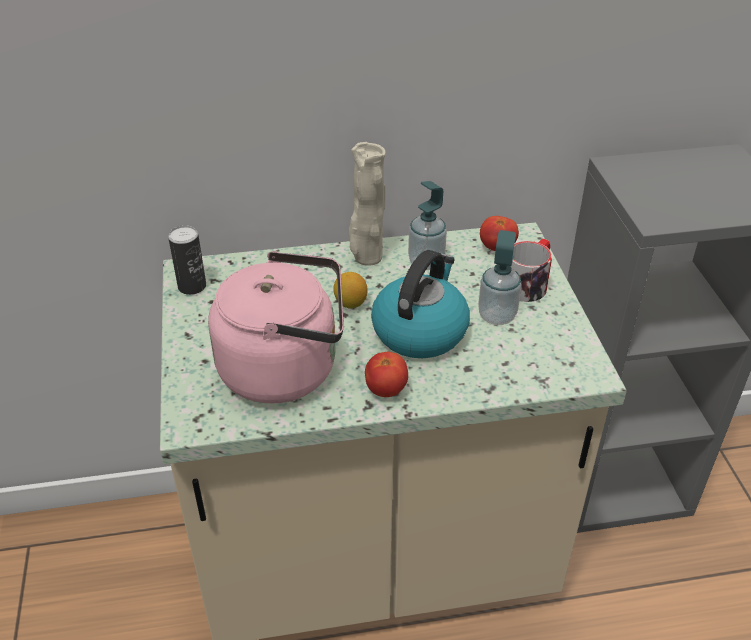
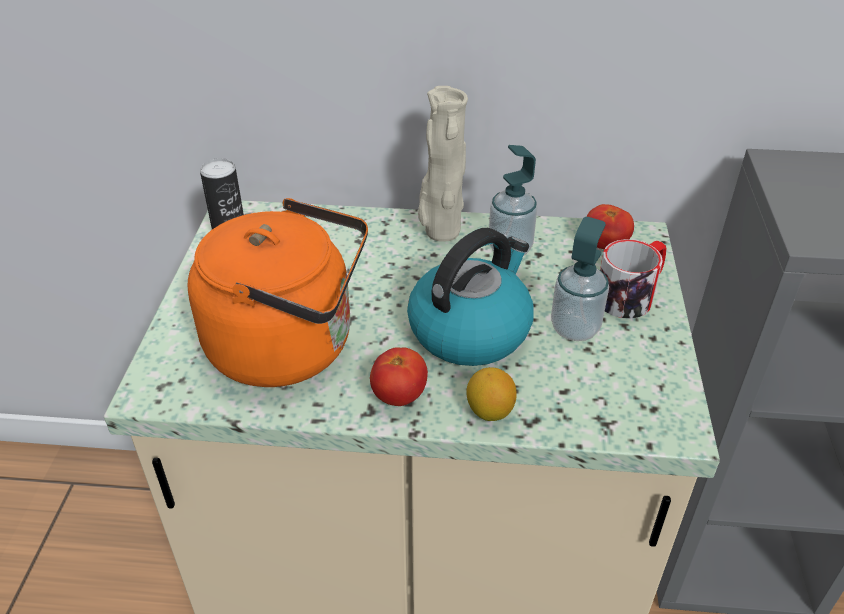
camera: 15 degrees right, 0 degrees up
(286, 369) = (291, 346): pink kettle -> orange kettle
(350, 303) = (399, 282): lemon -> lemon (489, 411)

